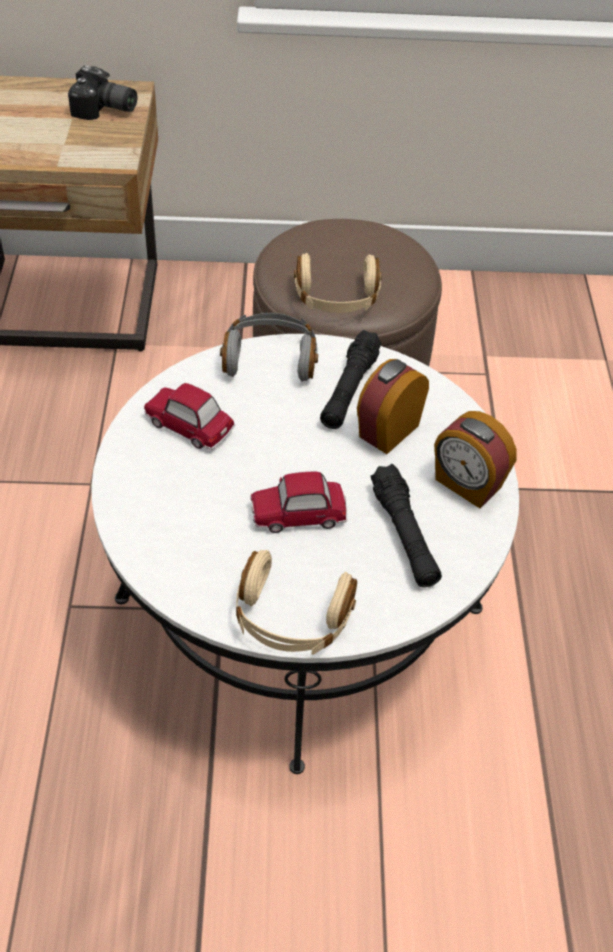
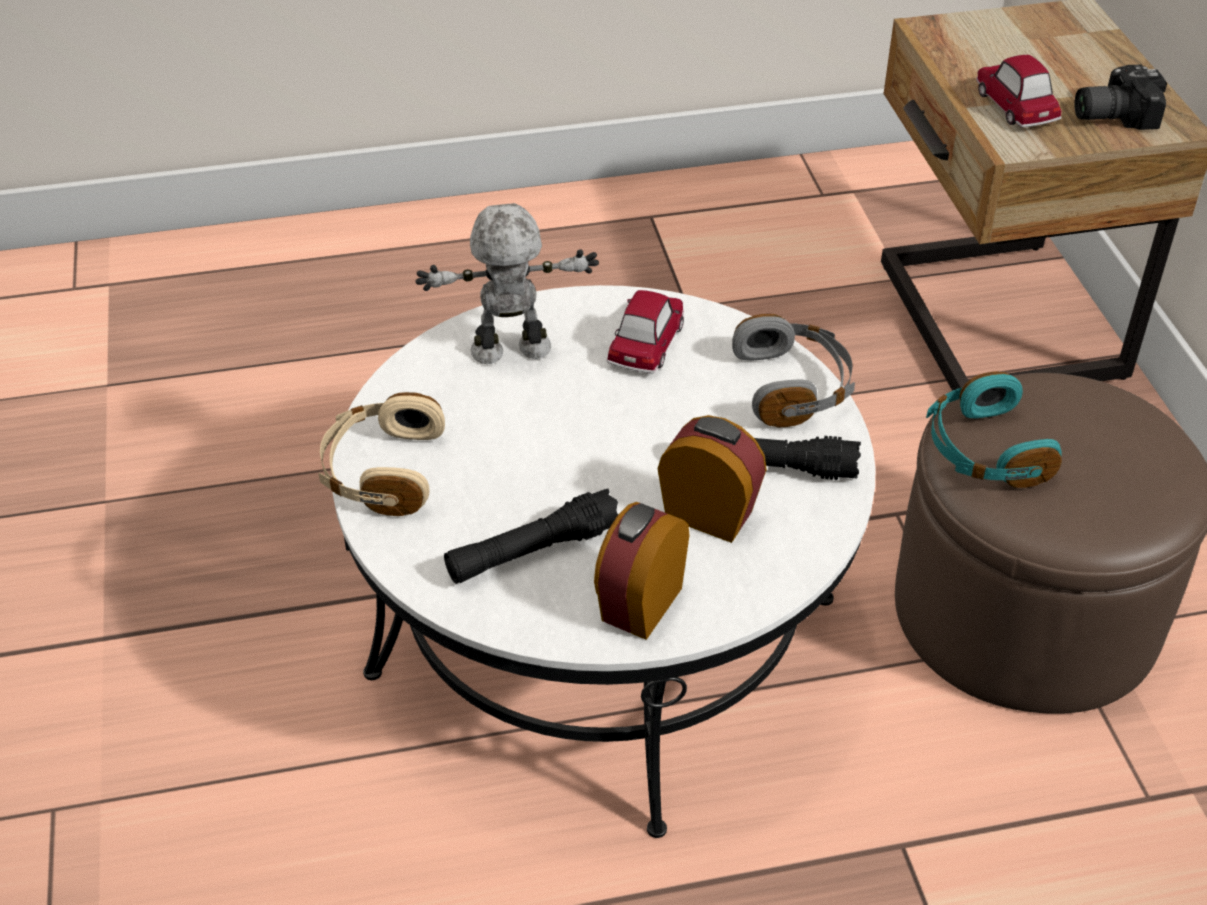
camera: 80 degrees right, 5 degrees down
(104, 110) = (1111, 114): camera -> camera turned 75 degrees clockwise
(169, 510) = (511, 352): none -> toy robot
(298, 513) = (538, 453): toy car -> toy car (1015, 105)
(337, 299) = (983, 451): beige headphones -> turquoise headphones

